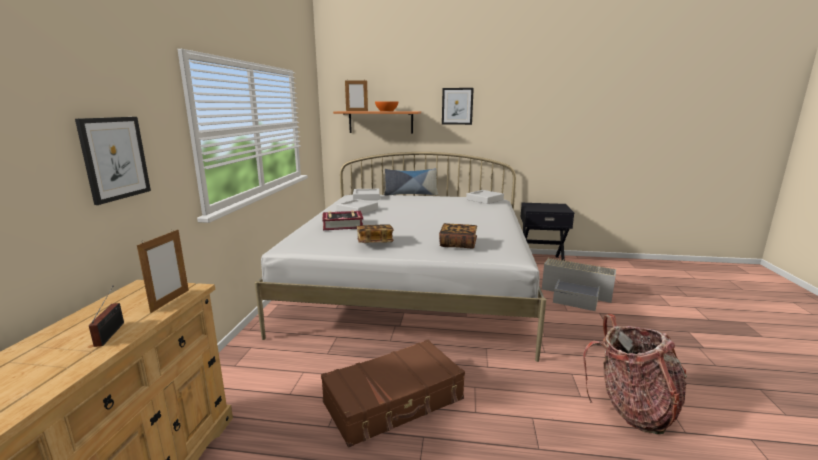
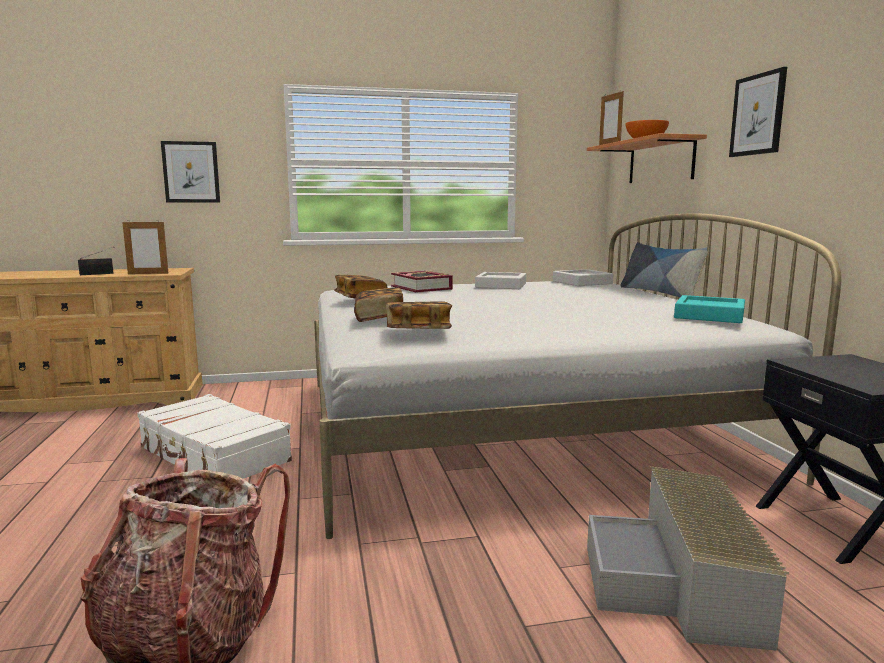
camera: 70 degrees right, 5 degrees down
(394, 401) = (213, 455): brown suitcase -> white suitcase
(484, 199) = (709, 315): grey tray -> turquoise tray
(501, 241) = (418, 332): none -> book

